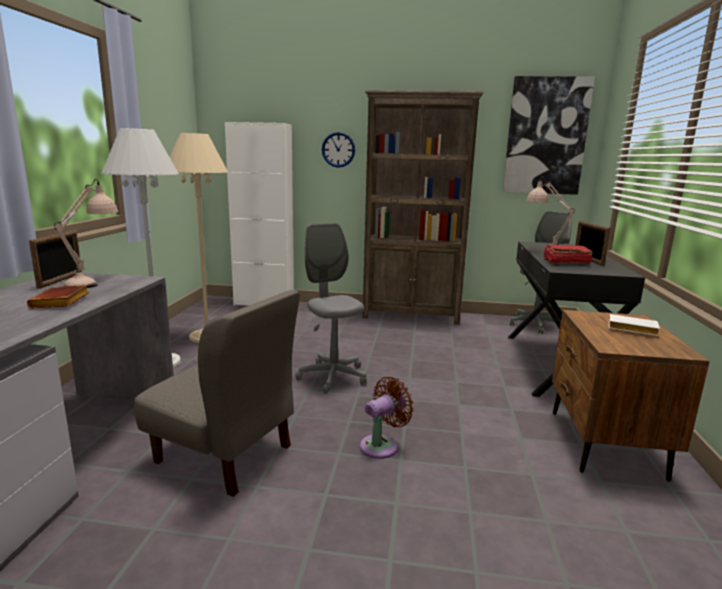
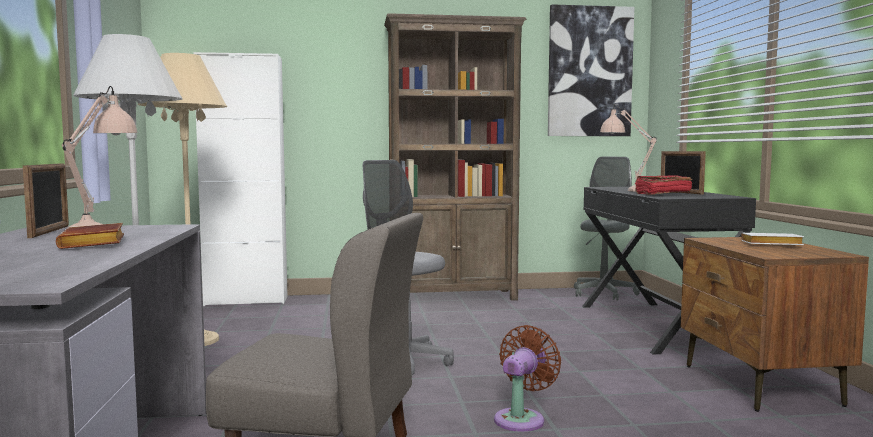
camera: 15 degrees left, 10 degrees down
(338, 149) = (344, 90): wall clock -> none

